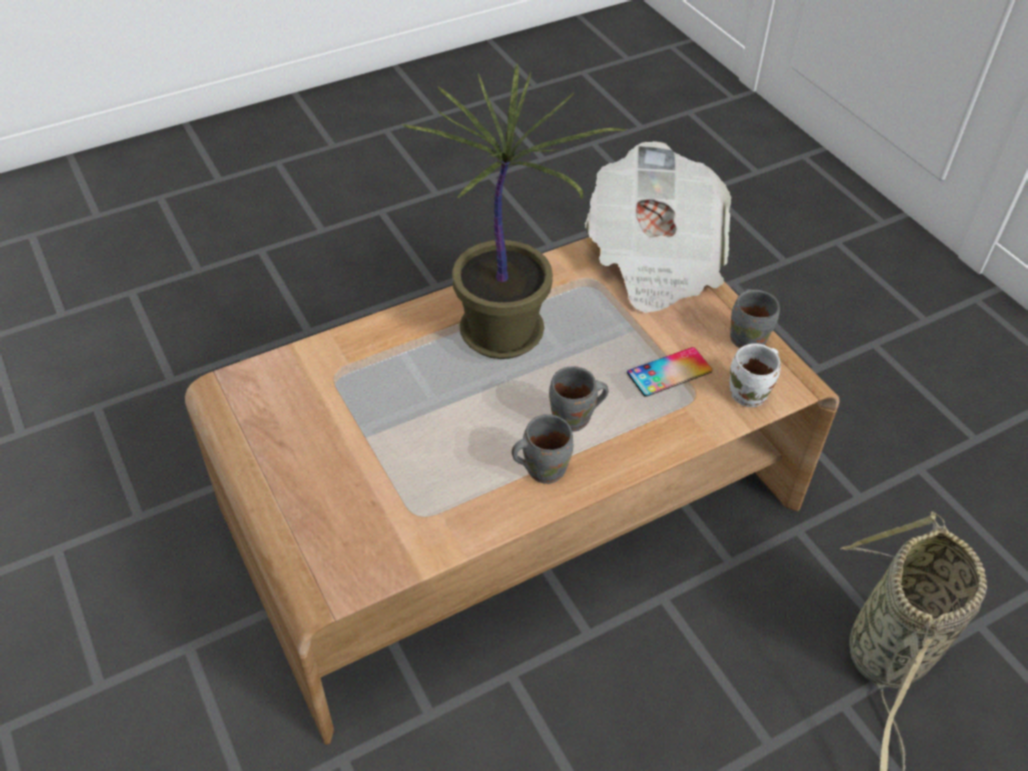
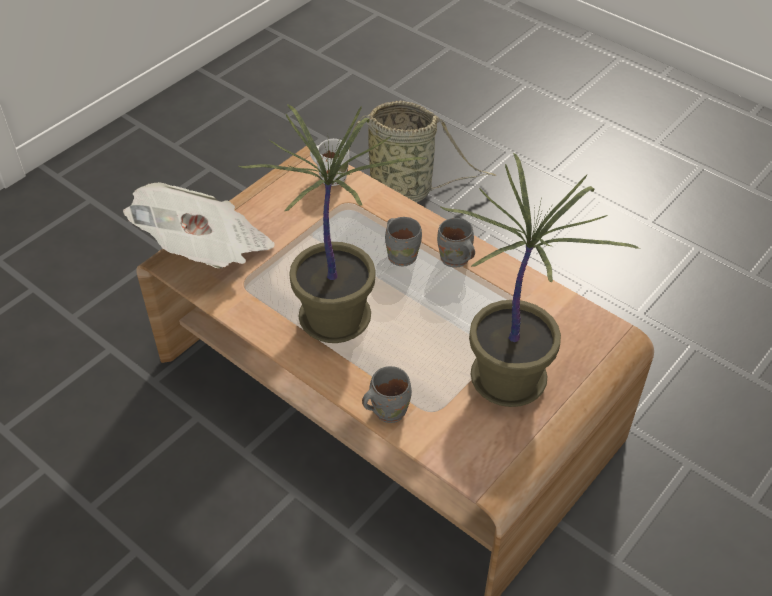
camera: 110 degrees left, 0 degrees up
(335, 451) = (508, 377): none -> potted plant
(669, 372) = (331, 218): phone -> none
(749, 337) = (276, 186): grey mug -> grey mug (387, 409)

